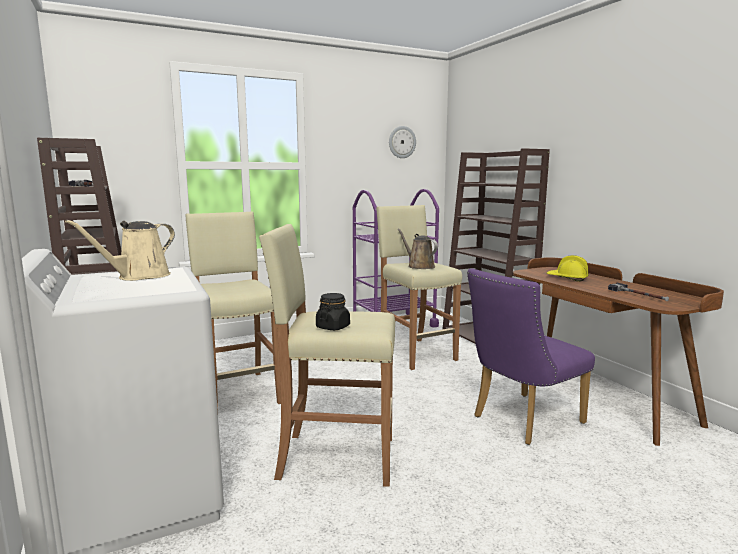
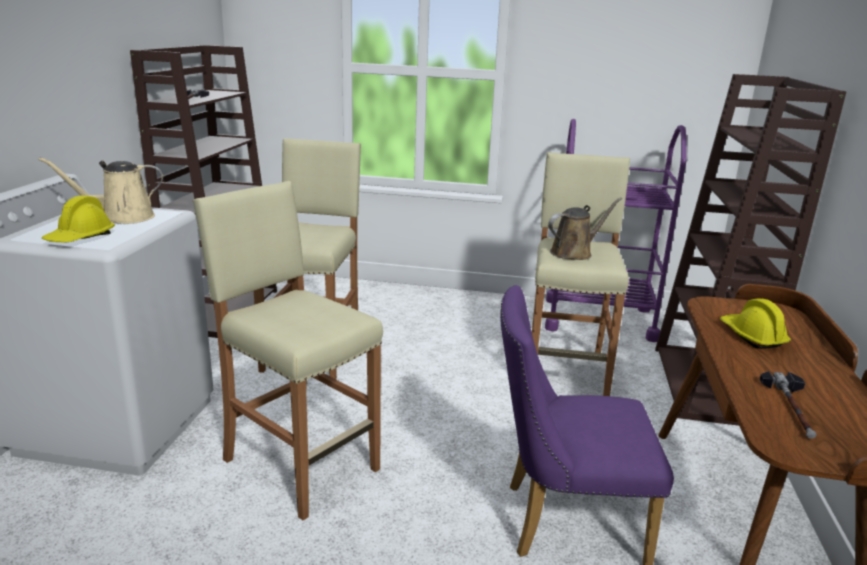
camera: 35 degrees right, 10 degrees up
(145, 290) = (80, 238): none -> yellow hard hat
(333, 327) = (272, 319): black jar -> none
(402, 142) = (671, 44): wall clock -> none
(419, 266) = (574, 252): brown watering can -> brown watering can turned 60 degrees clockwise

